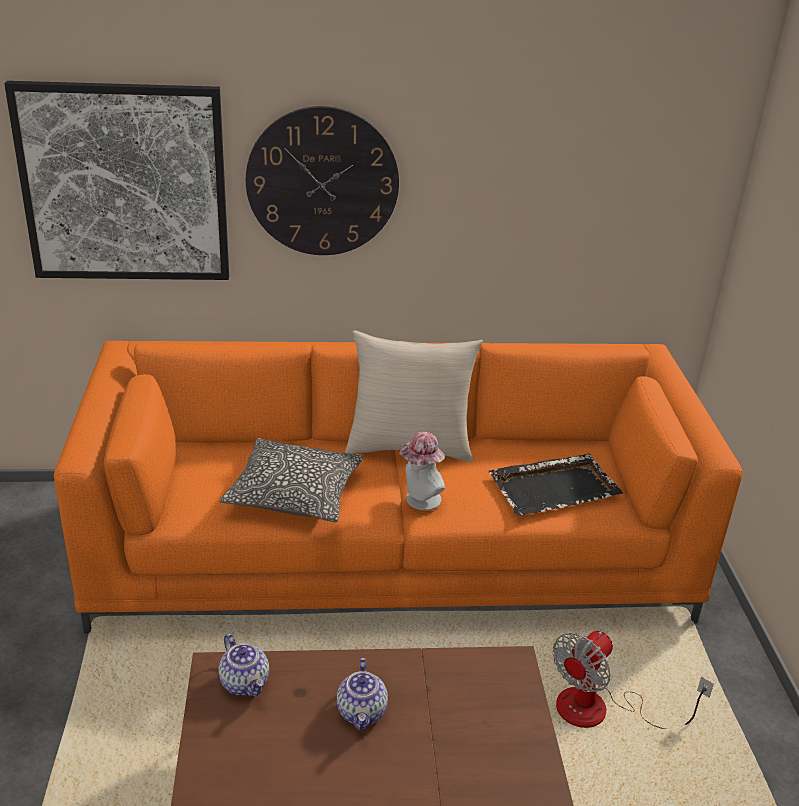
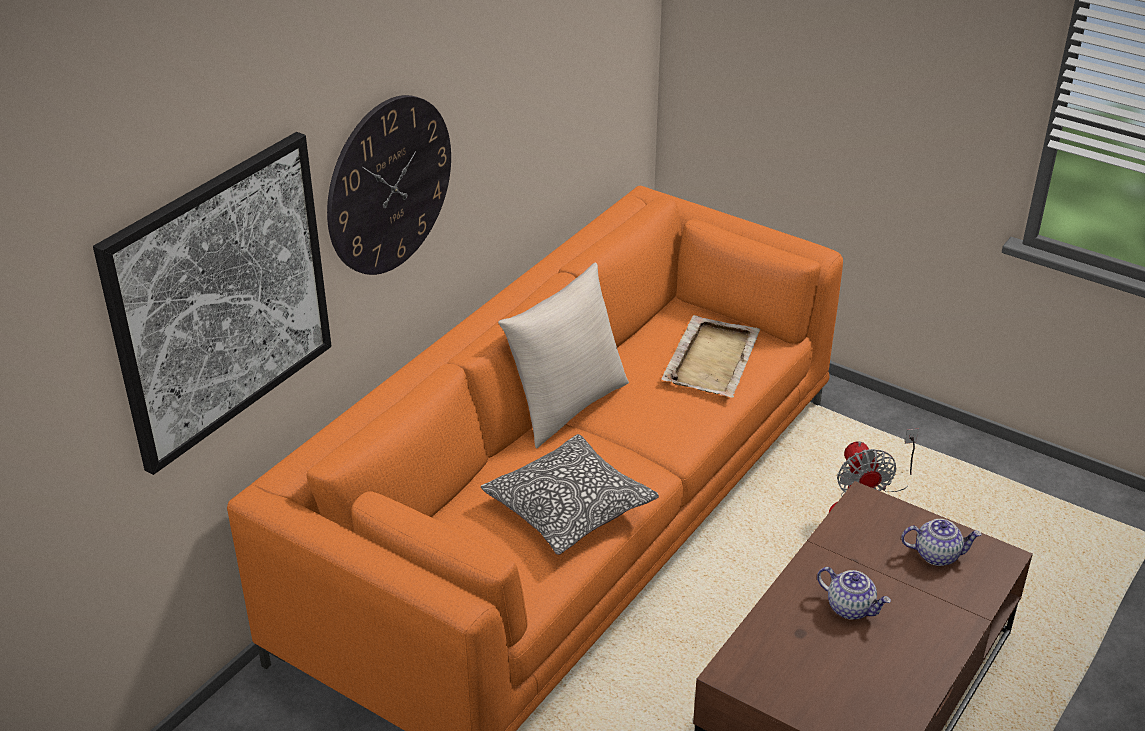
camera: 50 degrees left, 5 degrees up
(245, 683) = (763, 661): teapot -> teapot (937, 554)
(419, 501) = (654, 440): hat -> none
(555, 488) = (712, 359): black tray -> beige tray

